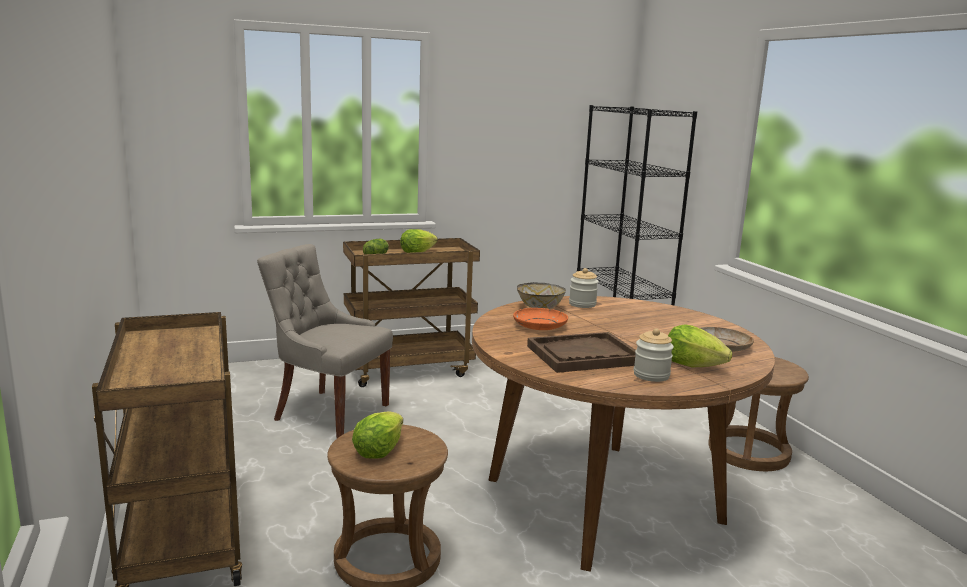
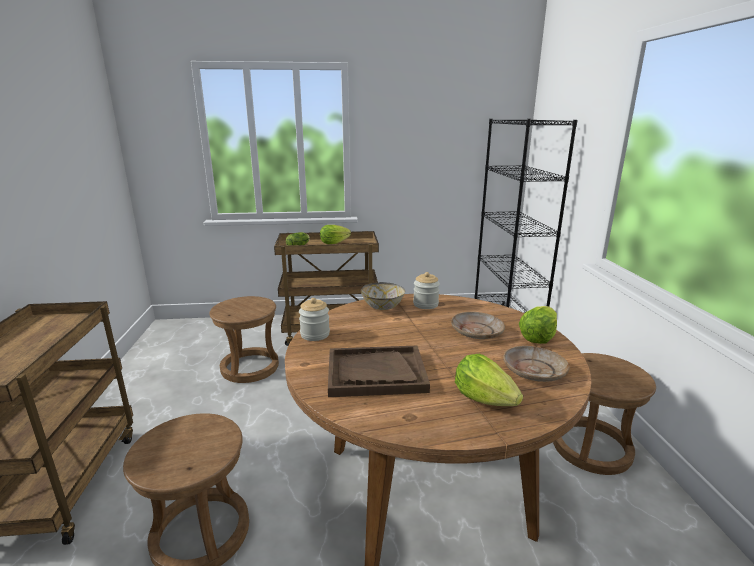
camera: 15 degrees right, 5 degrees up
(329, 412) = (250, 367): grey chair -> brown stool
(378, 451) = (174, 448): lettuce -> lettuce (537, 338)
(539, 326) = (364, 329): orange plate -> none
(650, 323) = (476, 332): none -> beige plate
(651, 375) = (427, 411): jar -> jar (315, 334)

